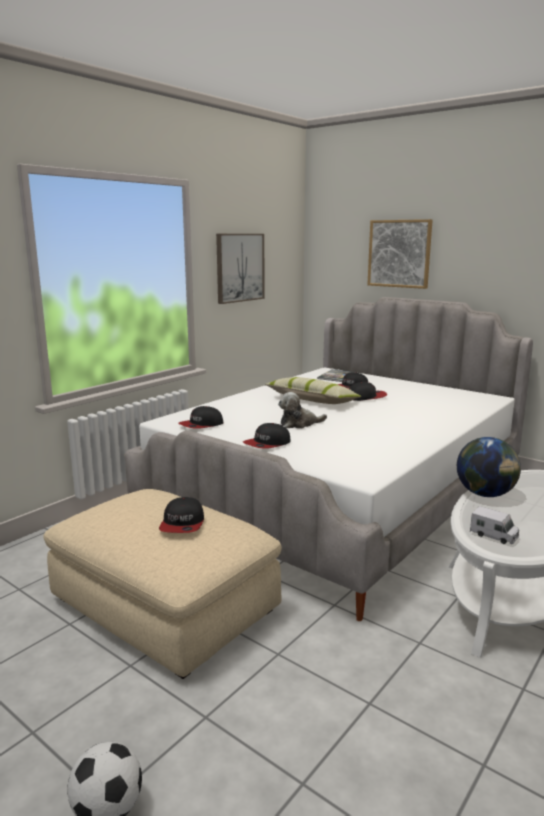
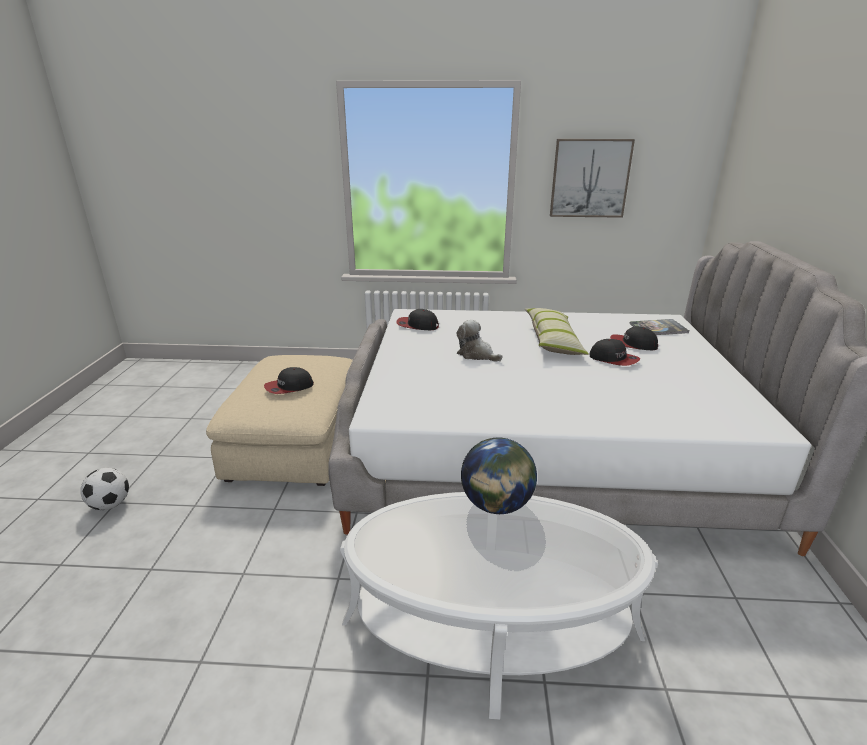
camera: 55 degrees right, 10 degrees up
(267, 444) = (407, 358): cap -> none
(399, 253) = (793, 180): picture -> none
(494, 535) = (393, 531): toy truck -> none

